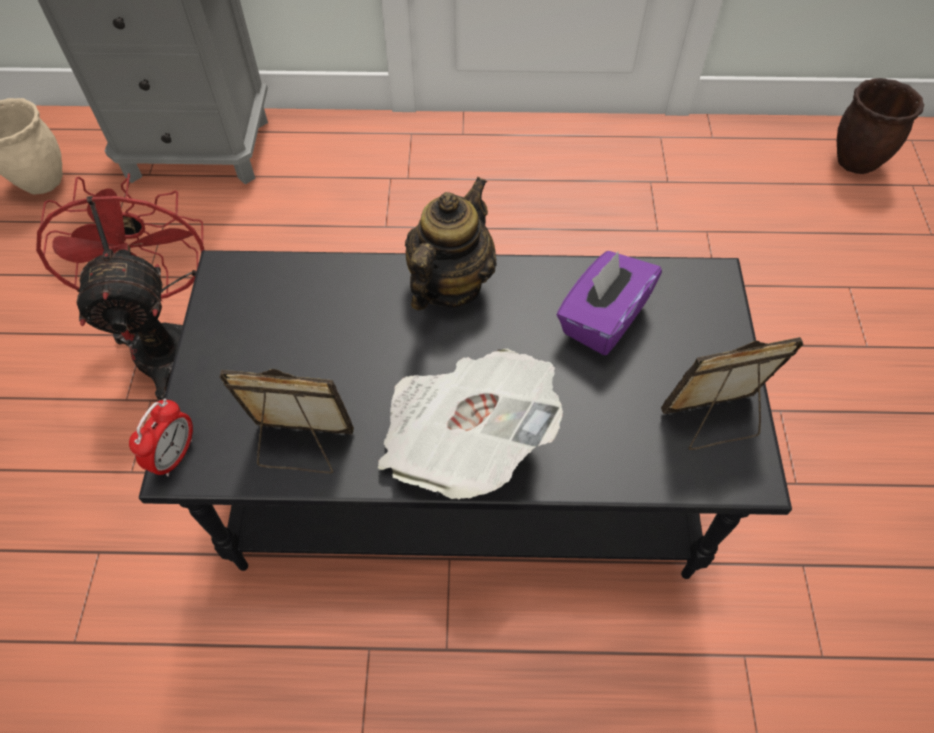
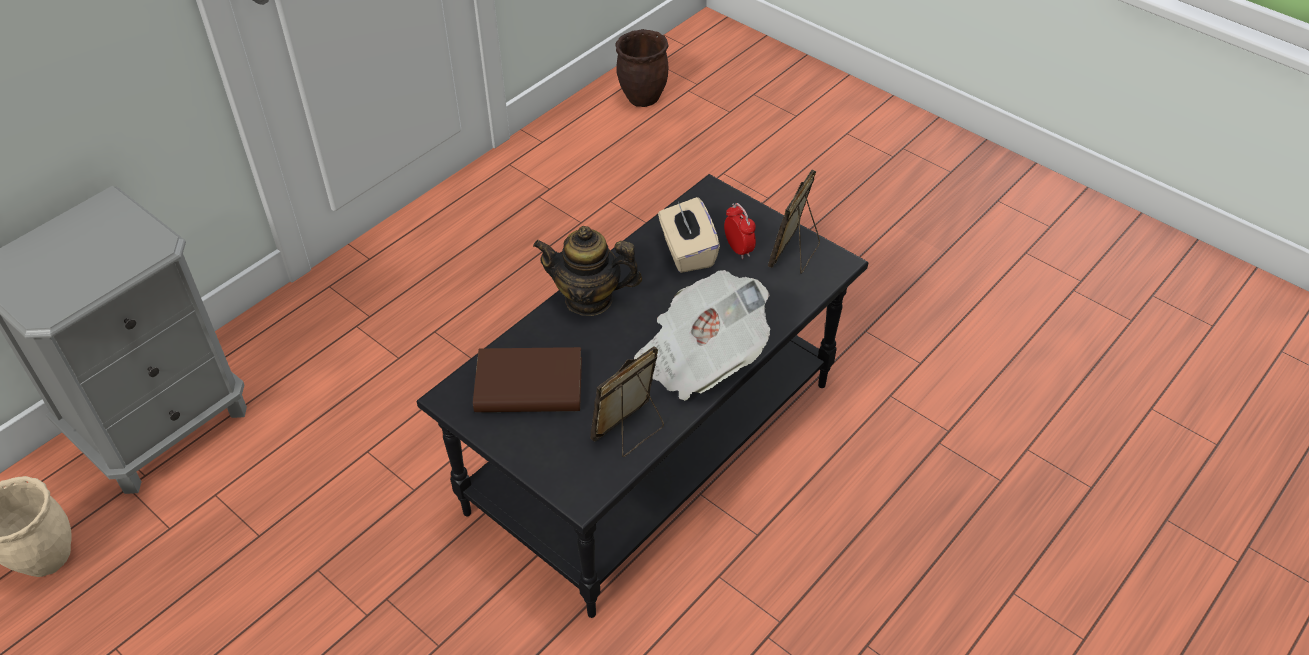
camera: 50 degrees left, 10 degrees down
(165, 339) = (339, 557): red fan -> none
(175, 455) = (572, 495): alarm clock -> alarm clock (738, 249)
(290, 318) = (529, 385): none -> brown book
(449, 285) = (589, 299): teapot -> teapot turned 60 degrees counterclockwise
(602, 319) = (687, 252): purple tissue box -> beige tissue box

